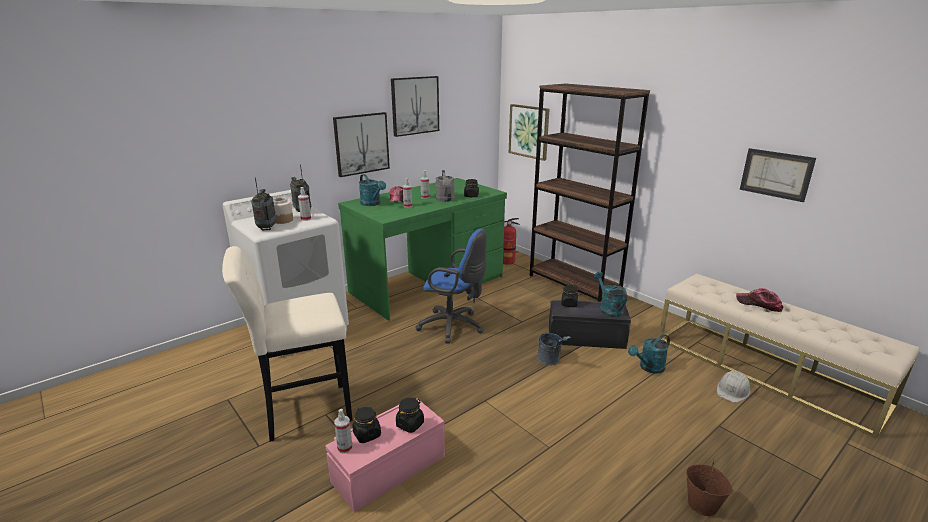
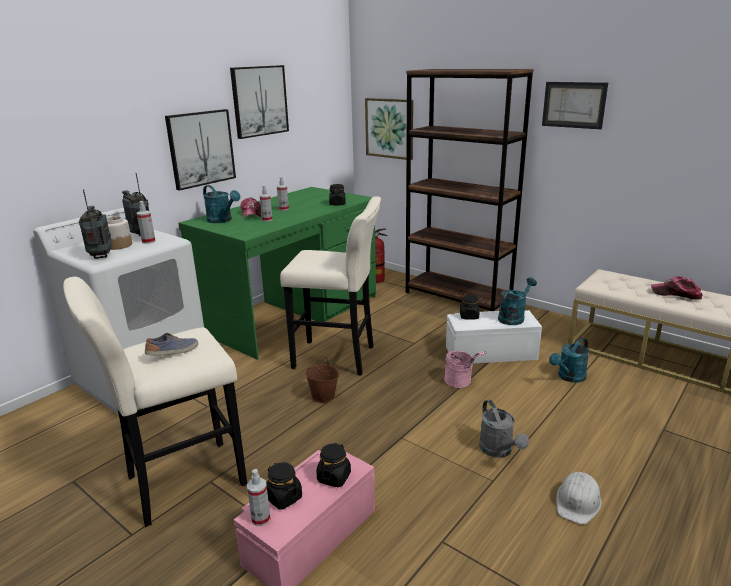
camera: 10 degrees left, 0 degrees up
(301, 311) = (173, 353): none -> shoe
(445, 200) = (309, 210): grey watering can -> grey watering can (499, 451)
(454, 327) = (338, 358): blue office chair -> beige stool
(551, 361) = (461, 383): grey bucket -> pink bucket
(586, 337) = (490, 352): black storage box -> white storage box
(608, 309) = (513, 317): turquoise watering can -> turquoise watering can turned 75 degrees clockwise
(703, 505) = (680, 519): brown bucket -> brown bucket (323, 396)
(733, 390) = (663, 390): white hard hat -> white hard hat (578, 502)
(776, 174) = (681, 151): picture -> picture (574, 105)

